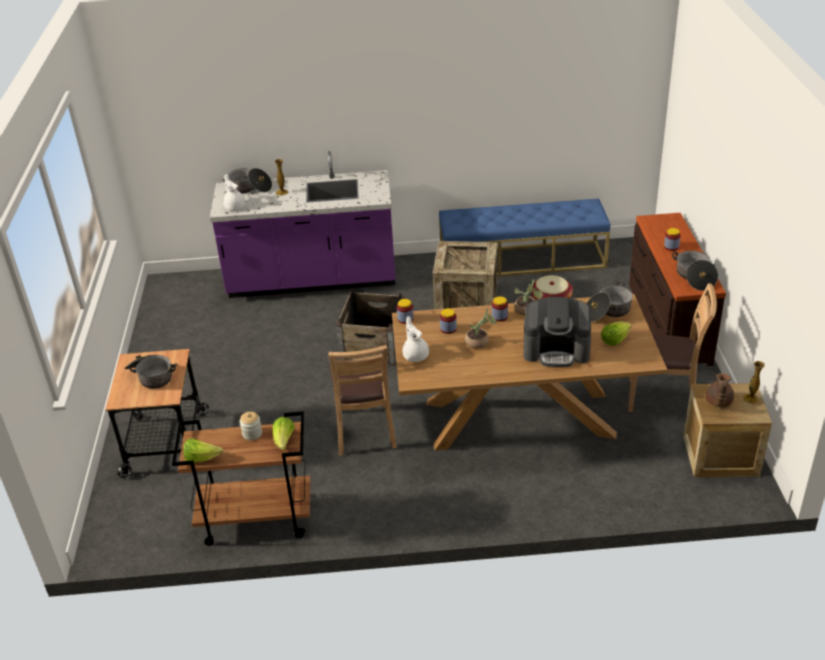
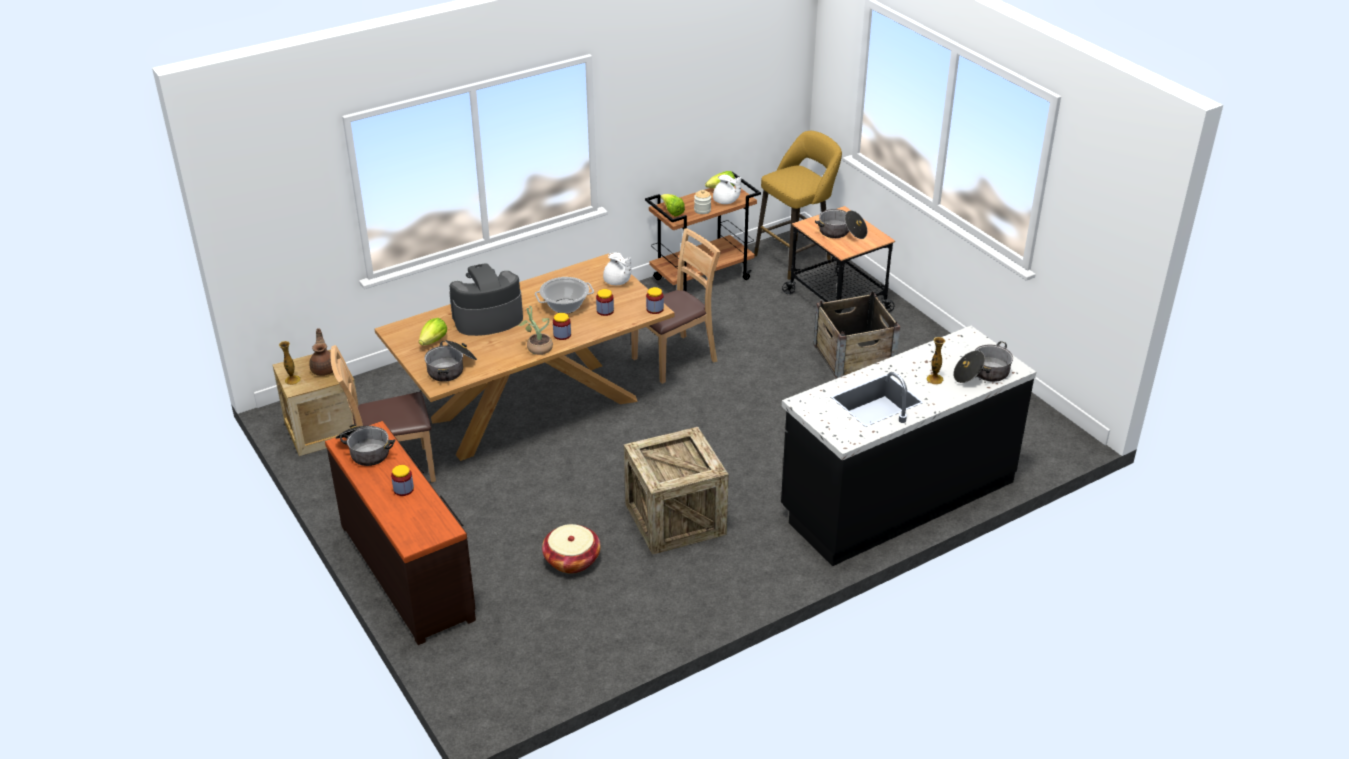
camera: 150 degrees right, 0 degrees up
(136, 515) = (796, 257): none -> yellow stool
(235, 206) = (962, 345): white teapot -> white teapot (725, 201)
(312, 280) = (897, 497): purple counter -> black counter
(364, 430) = (675, 359): brown chair -> brown chair turned 90 degrees clockwise
(373, 345) = (741, 438): crate -> crate (854, 356)
(480, 343) = (565, 306): potted plant -> cooking pot
(522, 260) = (648, 618): blue bench -> none

